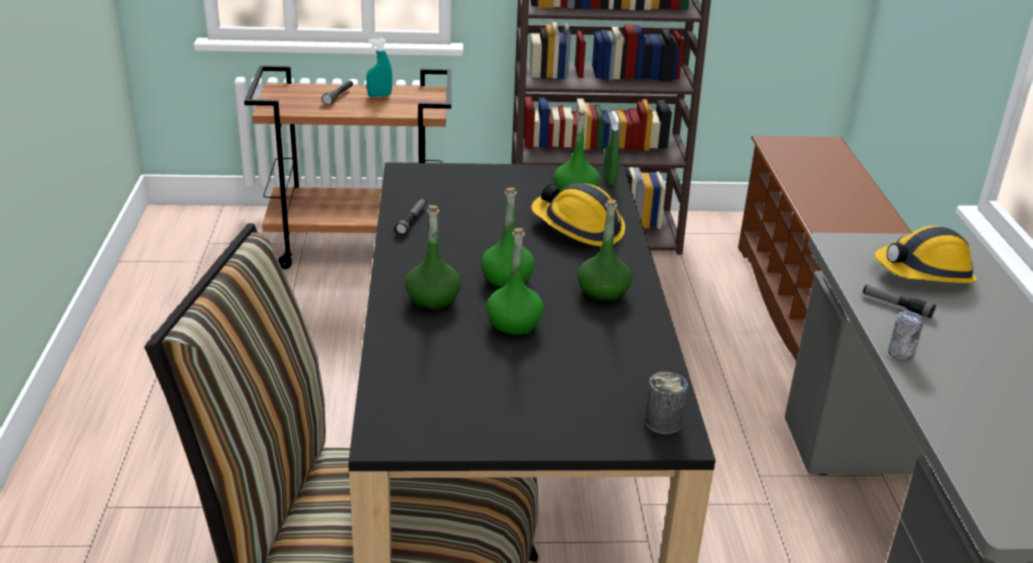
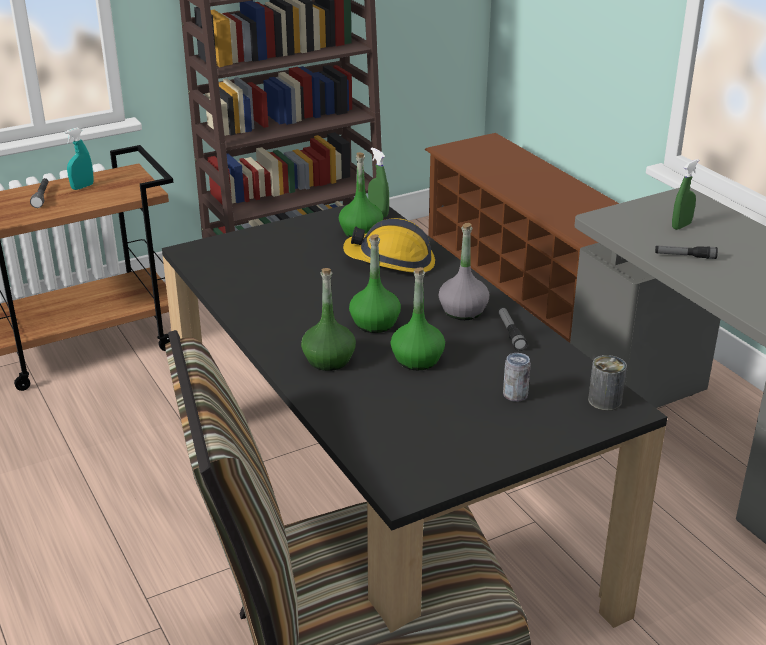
camera: 25 degrees left, 0 degrees up
(412, 221) = (241, 295): flashlight -> flashlight (510, 333)
(602, 293) = (463, 311): green bottle -> grey bottle
(900, 354) = (720, 293): can -> can (515, 395)
(924, 273) = (681, 226): hard hat -> green spray bottle

